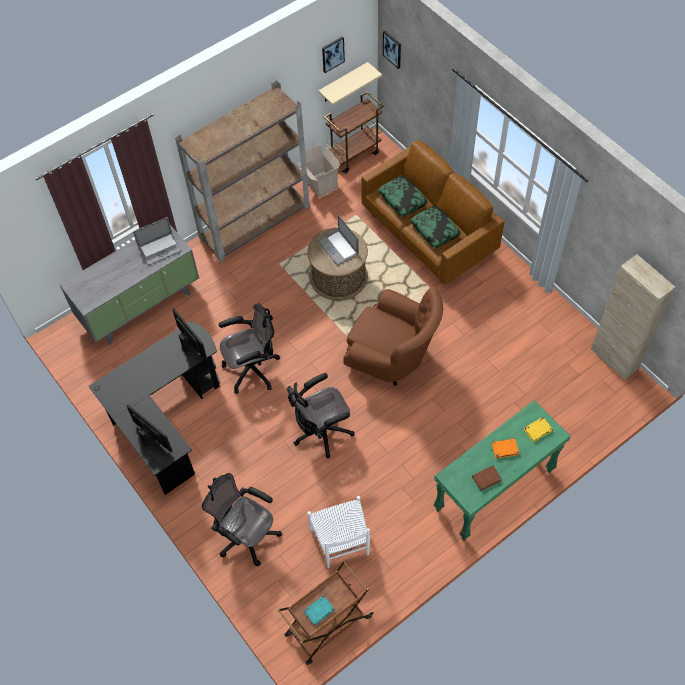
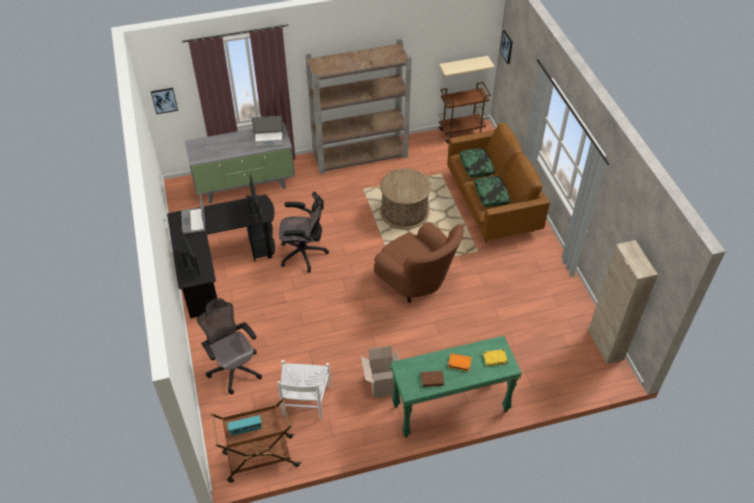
camera: 20 degrees right, 10 degrees down
(319, 610) = (246, 430): turquoise book -> radio
(320, 184) = (424, 145): cardboard box -> cardboard box (381, 384)
(322, 431) = (333, 316): office chair -> none
(332, 54) = (456, 36): picture -> picture (164, 100)
(338, 247) = (407, 183): laptop -> laptop (193, 221)

